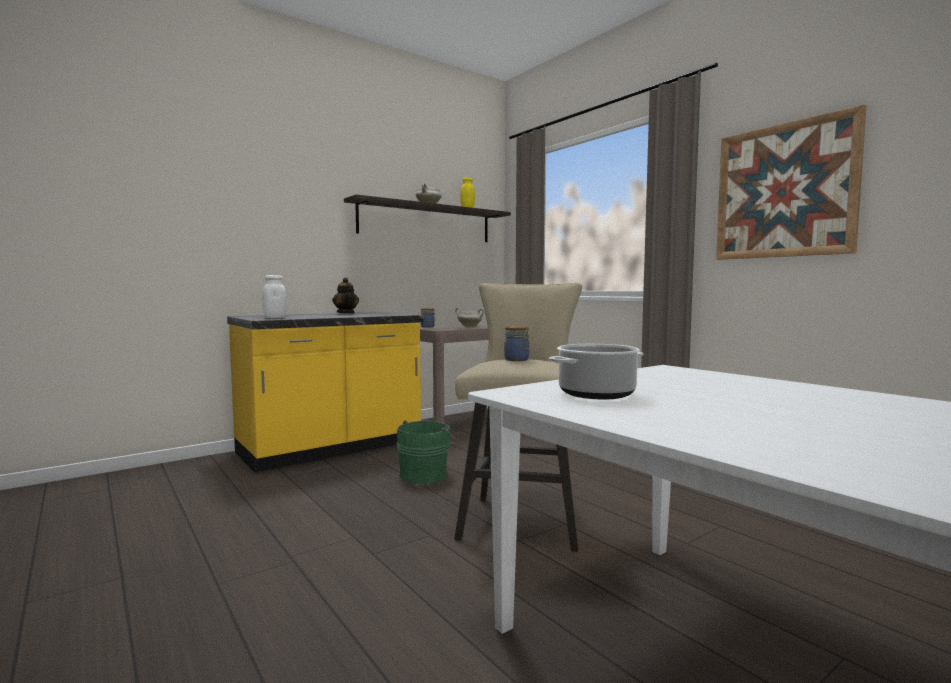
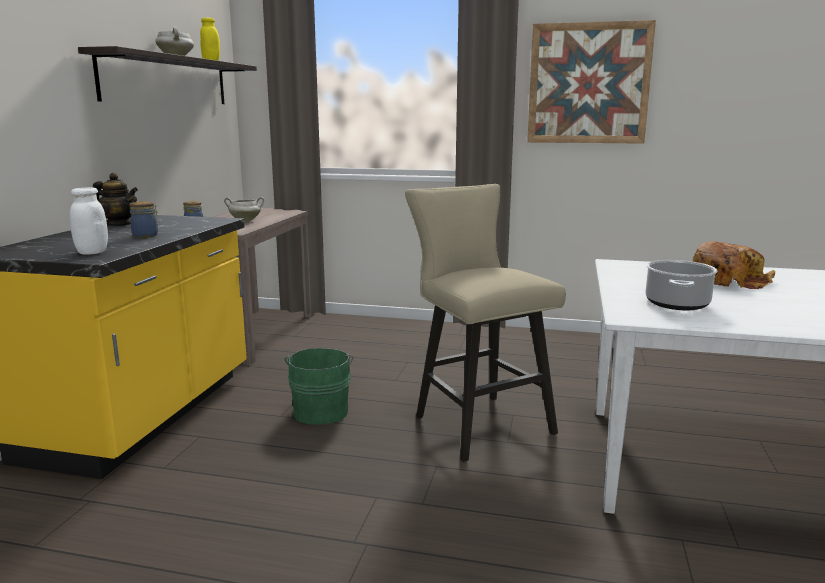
camera: 40 degrees left, 10 degrees up
(517, 360) = (489, 272): jar -> jar (146, 235)
(755, 391) = (729, 280): none -> bread

